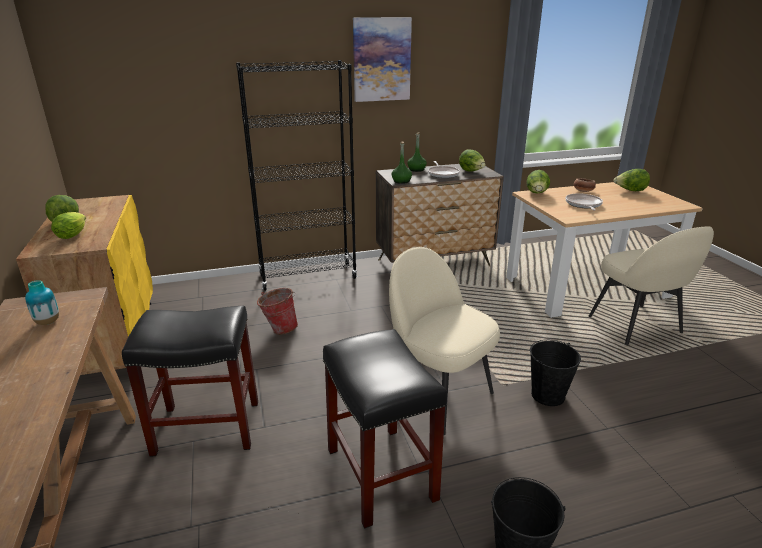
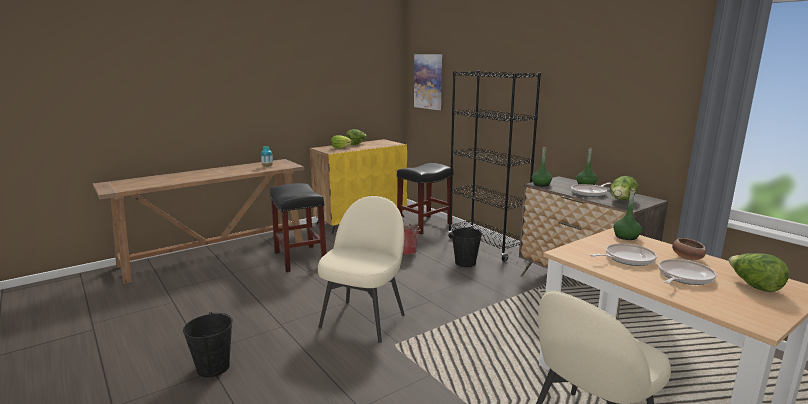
camera: 70 degrees right, 10 degrees down
(379, 473) = (276, 311): black stool -> black stool (424, 224)
(381, 60) = (579, 75): picture -> picture (428, 81)
(537, 194) = (626, 237): lettuce -> green bottle
(548, 395) = (392, 371): black bucket -> black bucket (465, 262)
(617, 200) = (683, 277): none -> frying pan

